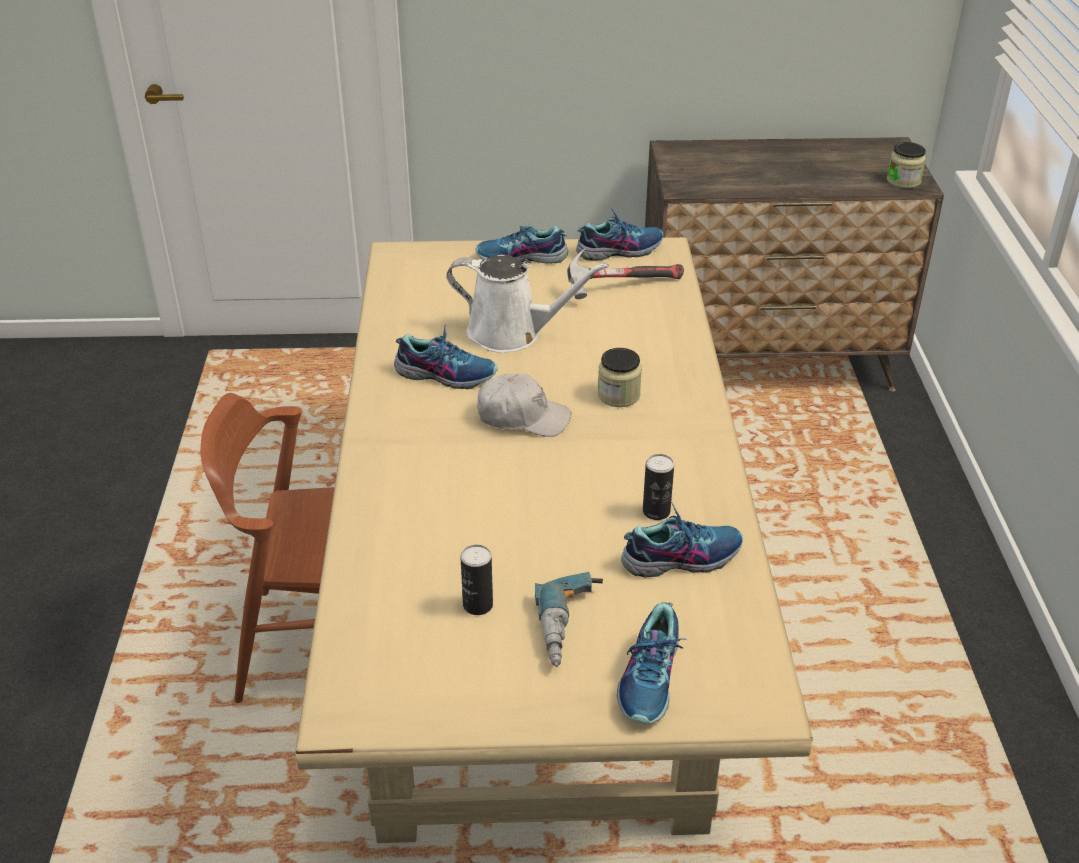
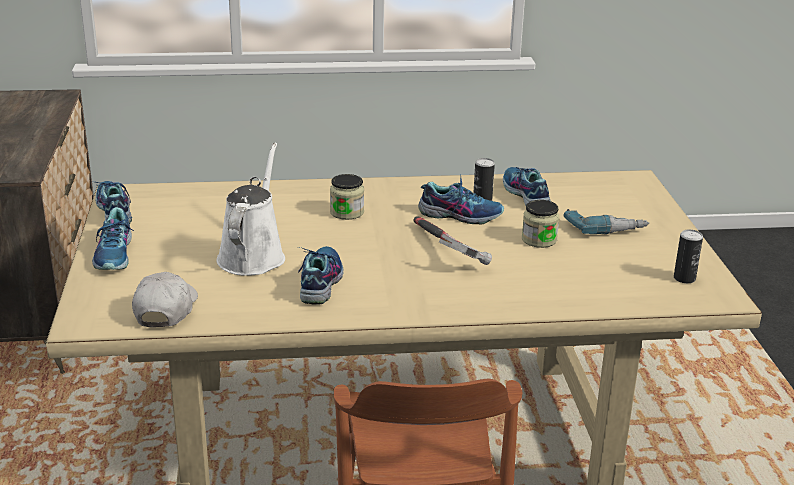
camera: 95 degrees left, 10 degrees down
(478, 605) = (599, 257): can -> can (684, 278)
(523, 417) = (380, 248): white cap -> white cap (165, 309)
(620, 287) = (181, 211): hammer -> hammer (445, 251)
(651, 678) = (633, 205): shoe -> shoe (460, 215)
(903, 181) = (51, 98): jar -> jar (539, 240)

